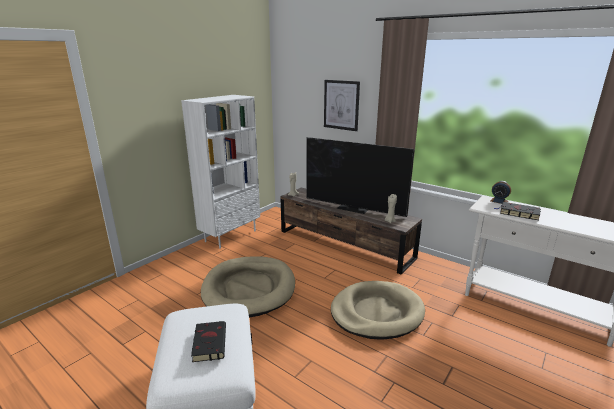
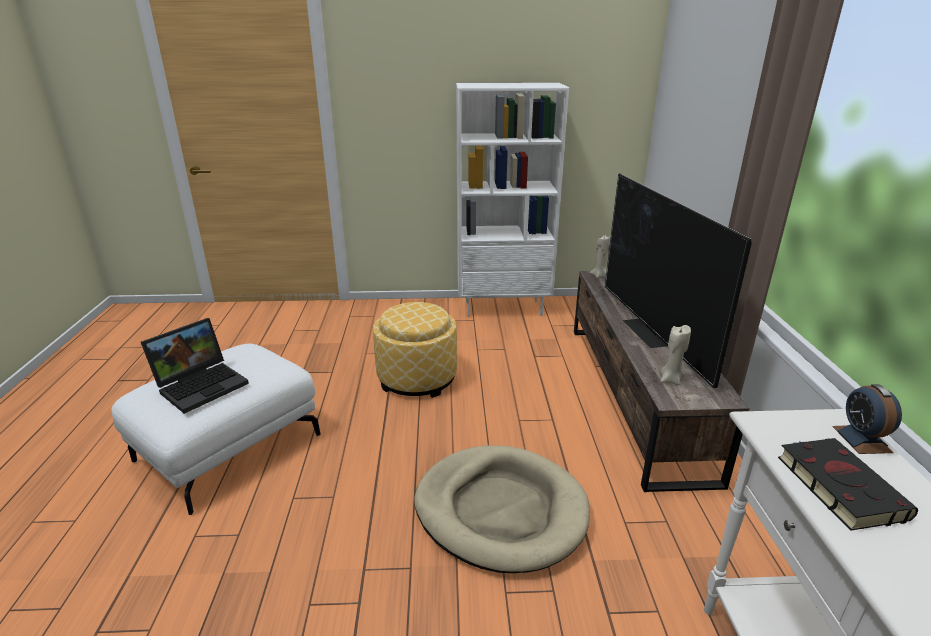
camera: 50 degrees right, 5 degrees up
(209, 342) = (202, 384): black book -> laptop
(249, 288) = (417, 378): beige dog bed -> ottoman
(341, 105) = (721, 121): picture -> none

